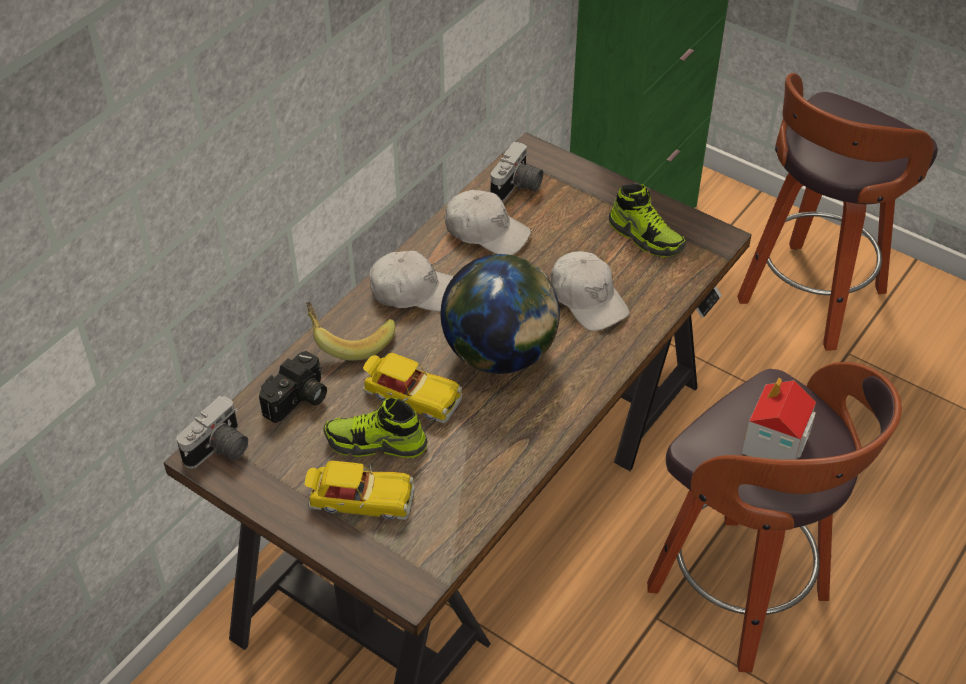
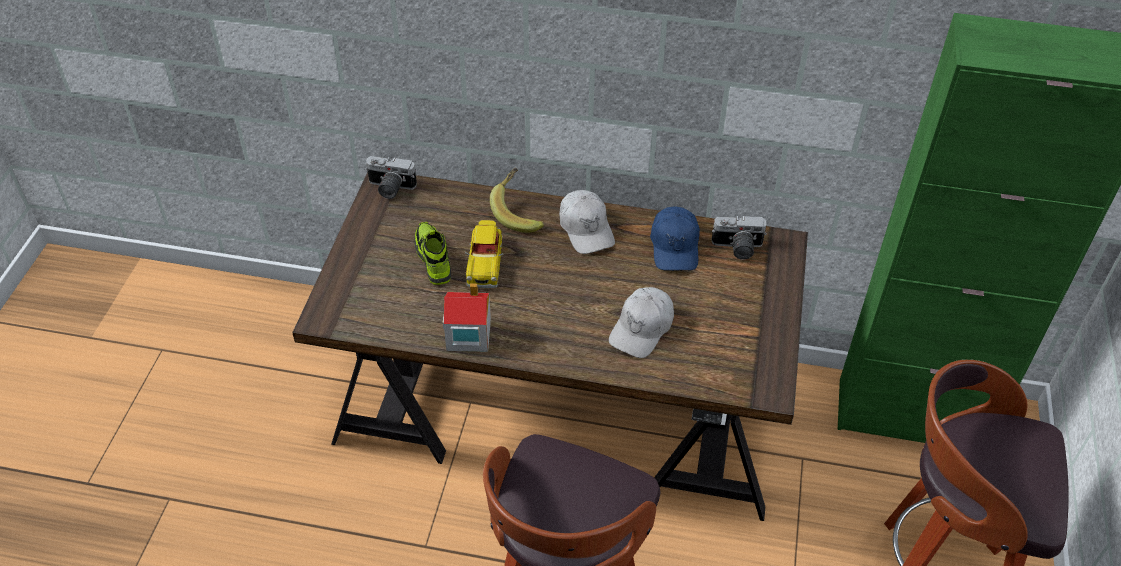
camera: 65 degrees right, 0 degrees up
(298, 400) = (450, 208): camera -> none
(360, 500) = (381, 268): toy car -> none
(486, 231) = (675, 246): white cap -> blue cap
(499, 354) = (552, 295): globe -> none
(646, 237) = (738, 344): shoe -> none
(774, 445) = (563, 499): toy house -> toy house (467, 335)

